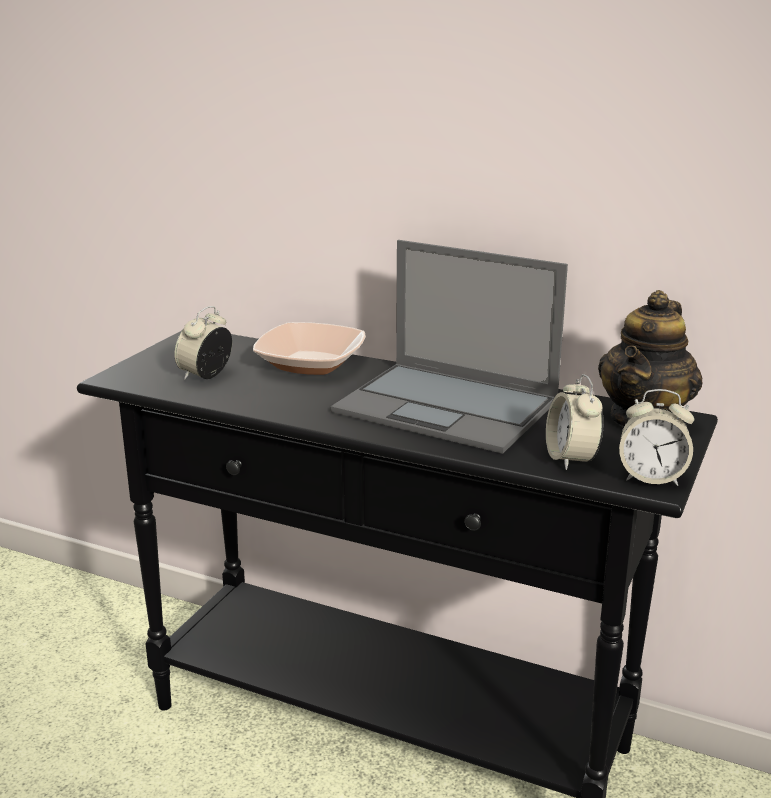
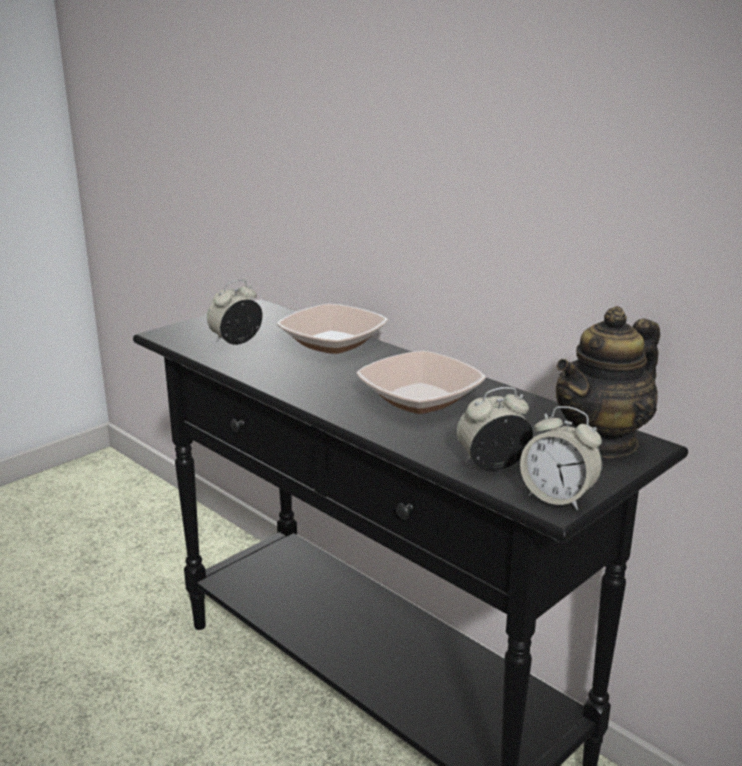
camera: 20 degrees right, 0 degrees up
(449, 407) = (420, 398): laptop -> bowl
(571, 459) = (492, 465): alarm clock -> alarm clock turned 60 degrees clockwise

